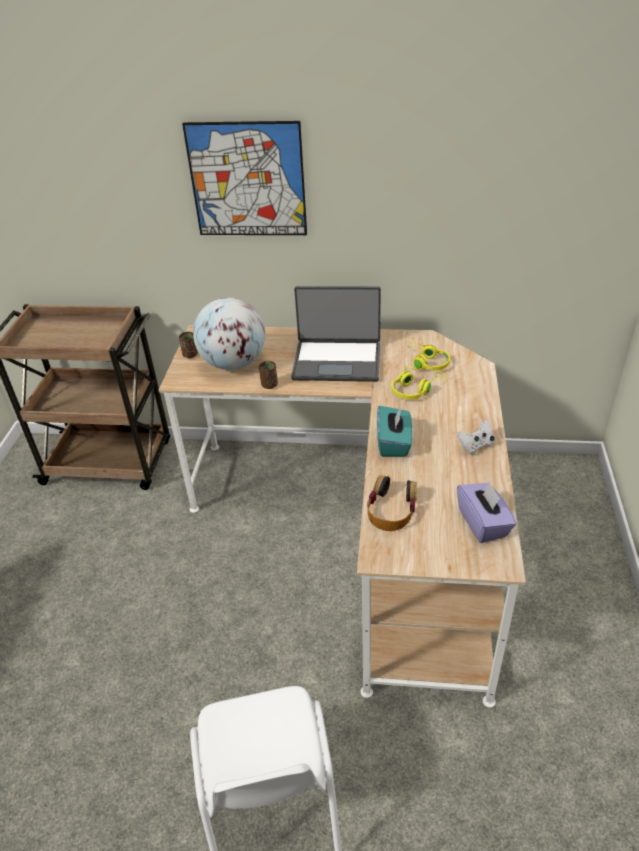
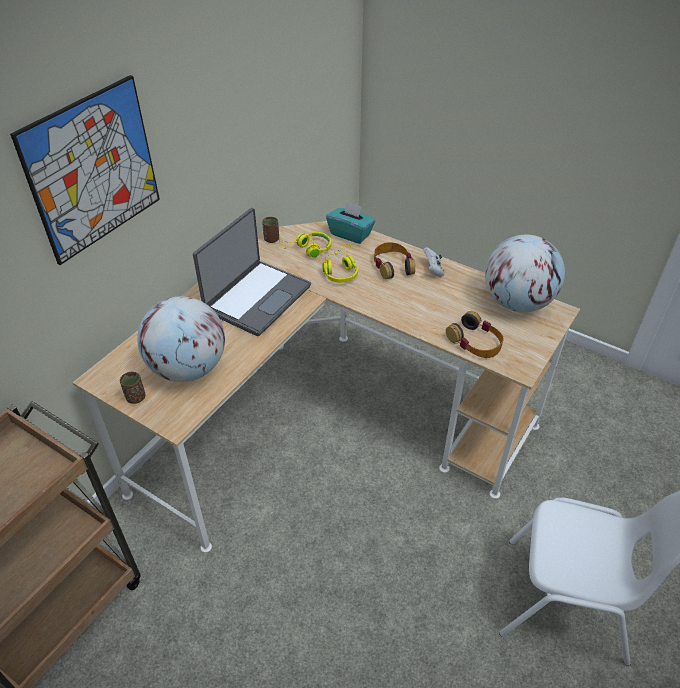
camera: 65 degrees left, 5 degrees up
(269, 385) = (251, 355): brown cup -> brown cup (271, 239)
(394, 443) = (399, 310): turquoise tissue box -> turquoise tissue box (350, 234)
(455, 417) = (392, 266): none -> headphones
(483, 523) = (517, 302): purple tissue box -> globe

